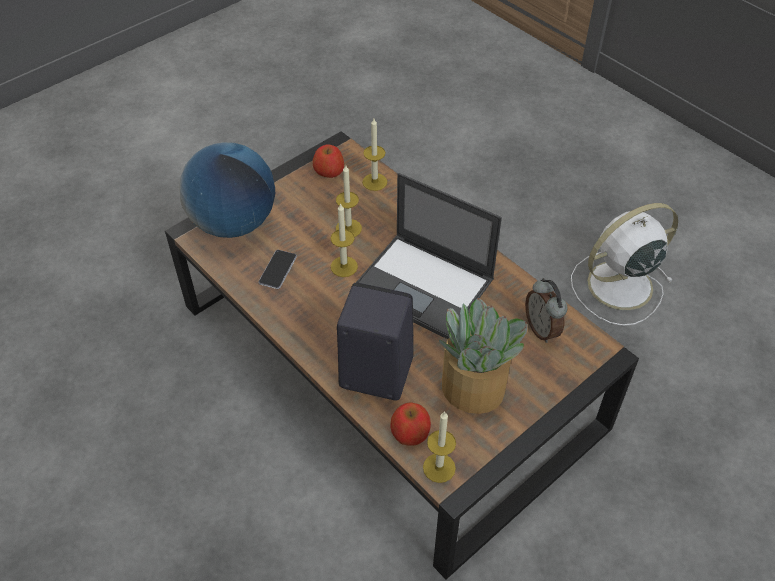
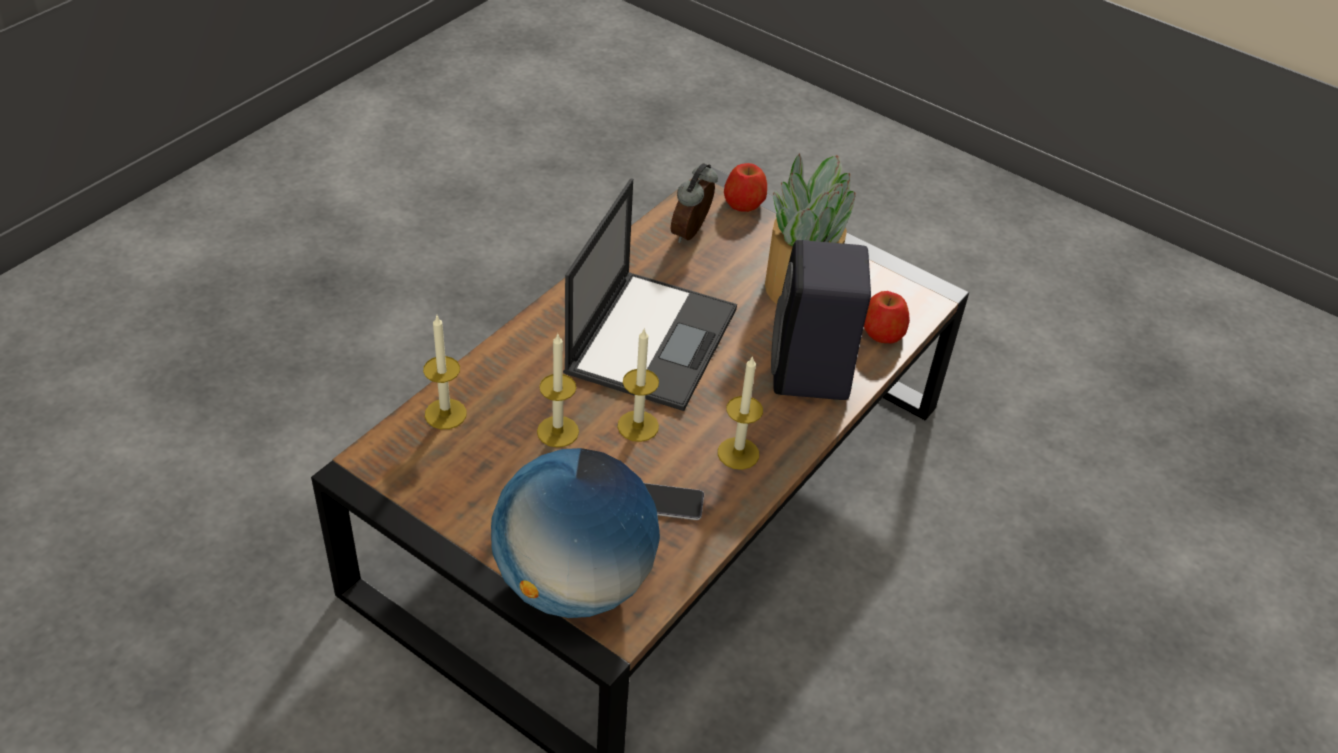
camera: 105 degrees left, 5 degrees down
(329, 171) = (425, 475): apple -> apple (744, 202)
(439, 468) = (916, 305): candle -> candle (738, 453)
(542, 329) = (692, 233): alarm clock -> alarm clock turned 150 degrees clockwise
(617, 286) = (473, 273): white fan -> none

